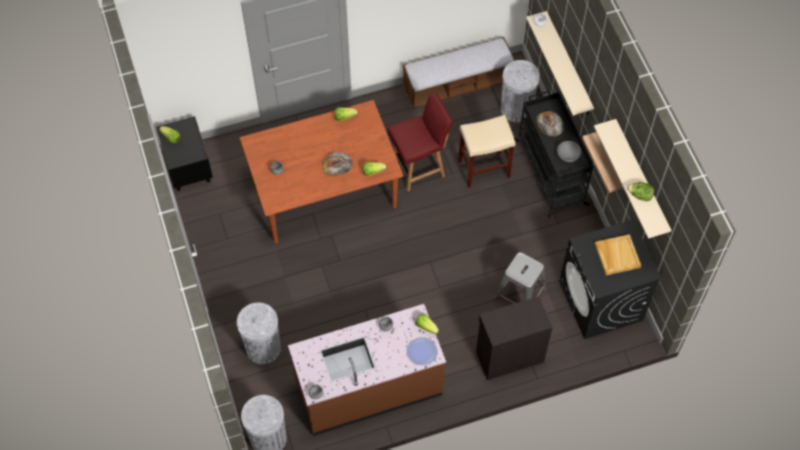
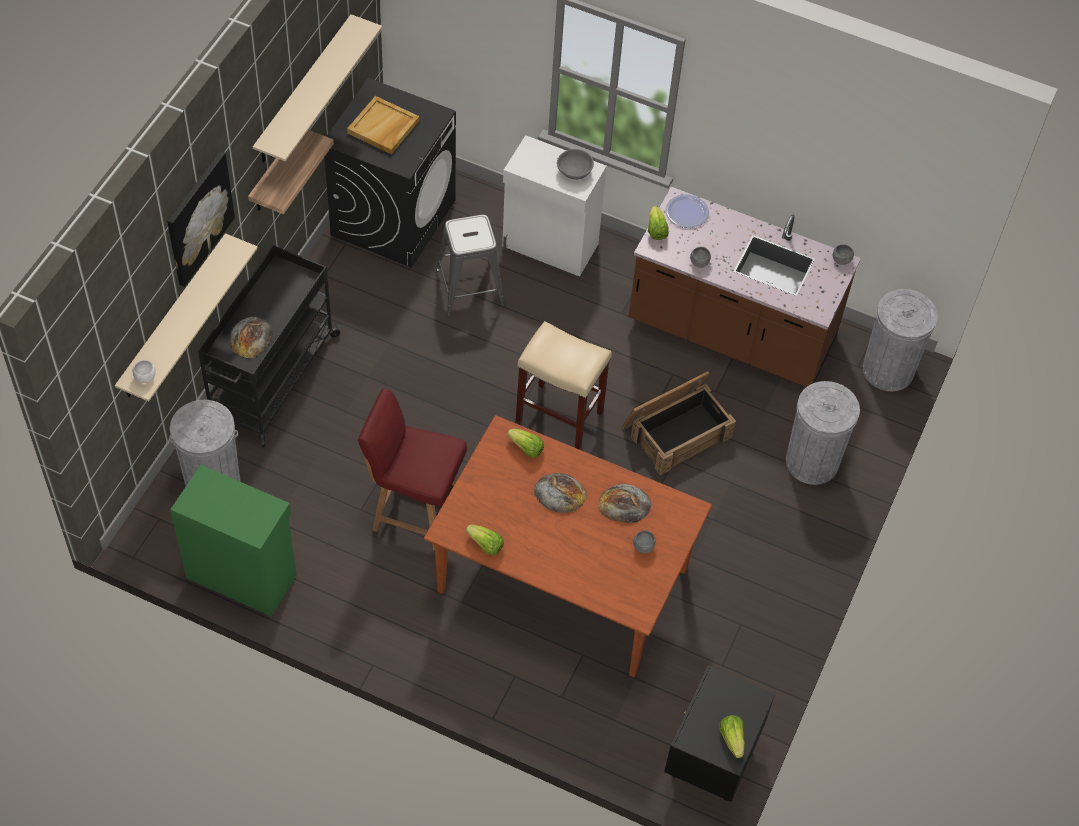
camera: 140 degrees left, 5 degrees down
(304, 182) = (624, 504): none -> bread
(343, 307) = (677, 431): none -> crate
(457, 85) = (242, 575): bench -> green cabinet
(483, 169) = (342, 446): beige stool -> beige stool (560, 416)
(509, 356) = (550, 246): black cabinet -> white cabinet
(568, 155) = (279, 288): grey bowl -> grey bowl (574, 171)
(590, 66) = (198, 218): none -> picture
(639, 195) = (337, 62): lettuce -> none

